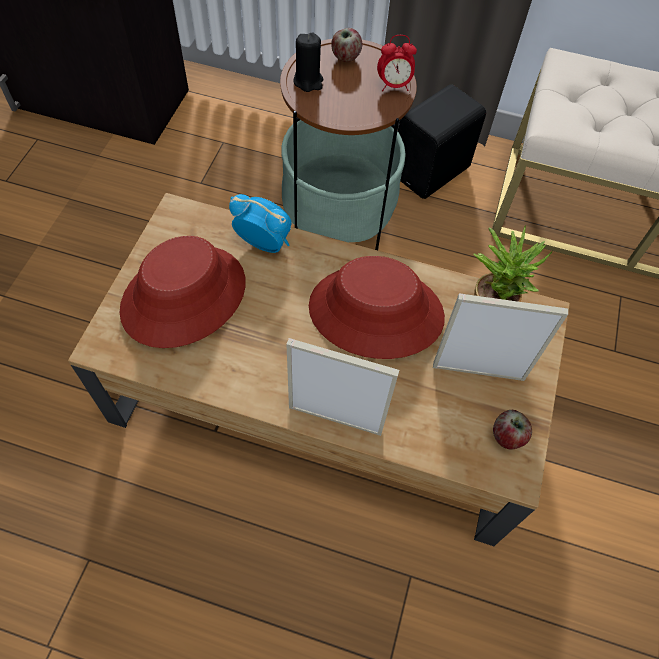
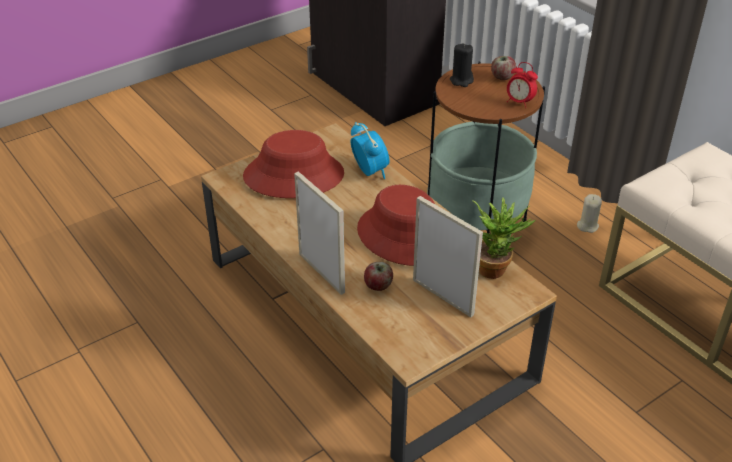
camera: 40 degrees right, 20 degrees down
(432, 172) = (587, 226): black speaker -> beige candle
(507, 436) = (425, 338): apple -> apple (378, 286)

